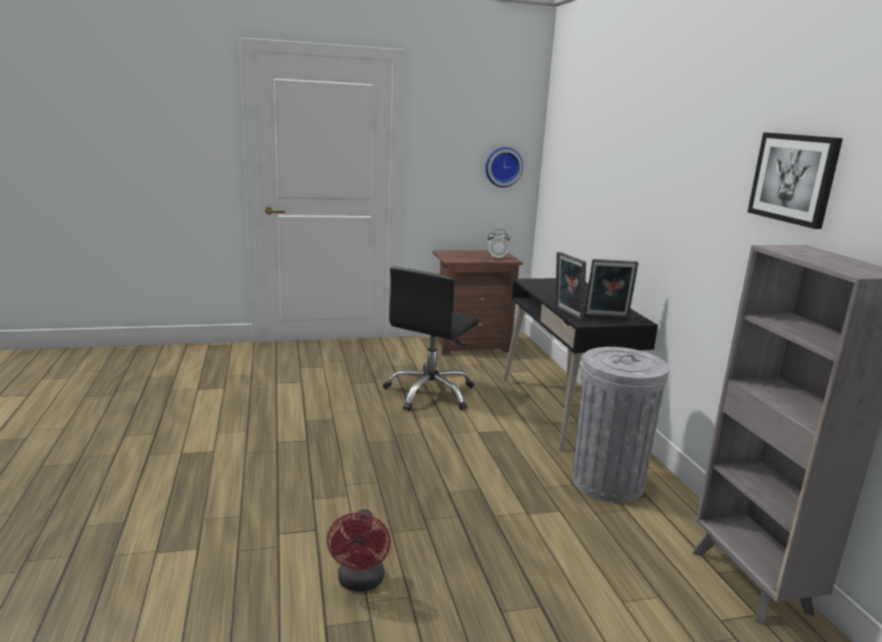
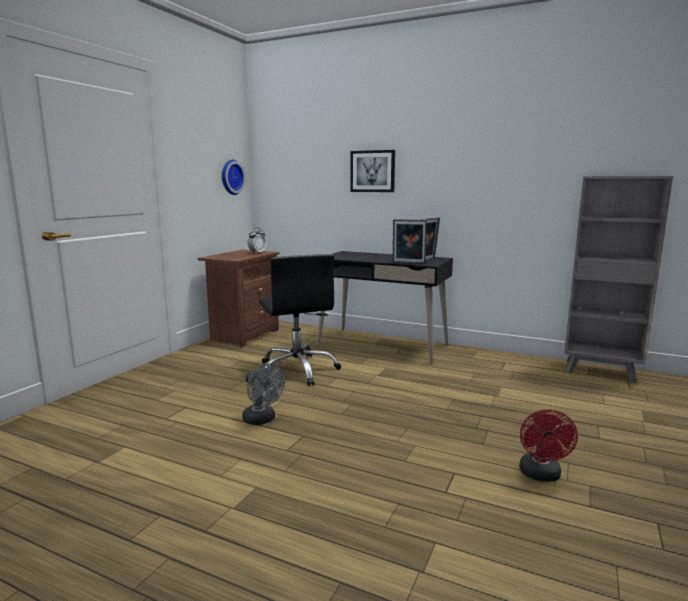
camera: 50 degrees left, 5 degrees down
(314, 415) = (262, 420): none -> grey fan
(360, 582) = (541, 475): red fan -> red fan turned 60 degrees clockwise
(607, 482) = (481, 365): grey trash can -> none
(794, 178) = (560, 142): picture -> picture (372, 171)

